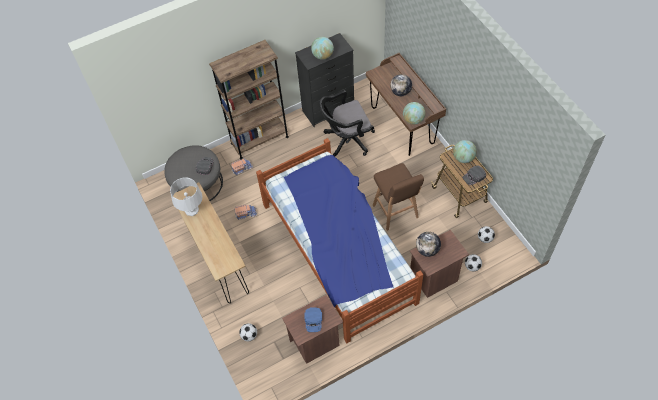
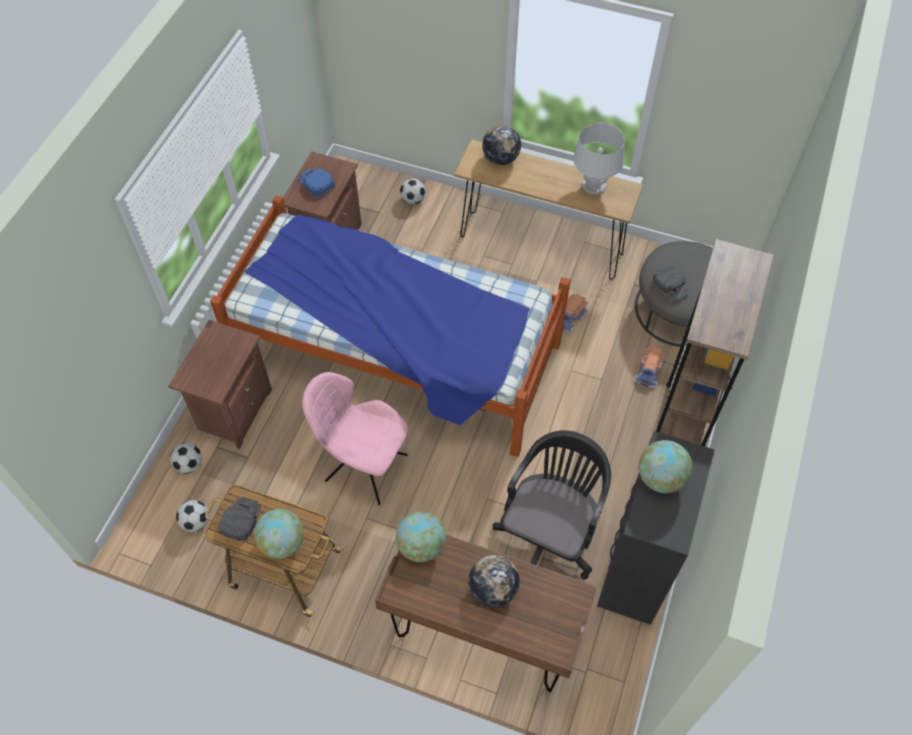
camera: 135 degrees right, 0 degrees up
(396, 213) = (363, 466): brown stool -> pink chair
(427, 250) = (234, 352): globe -> globe (500, 159)

